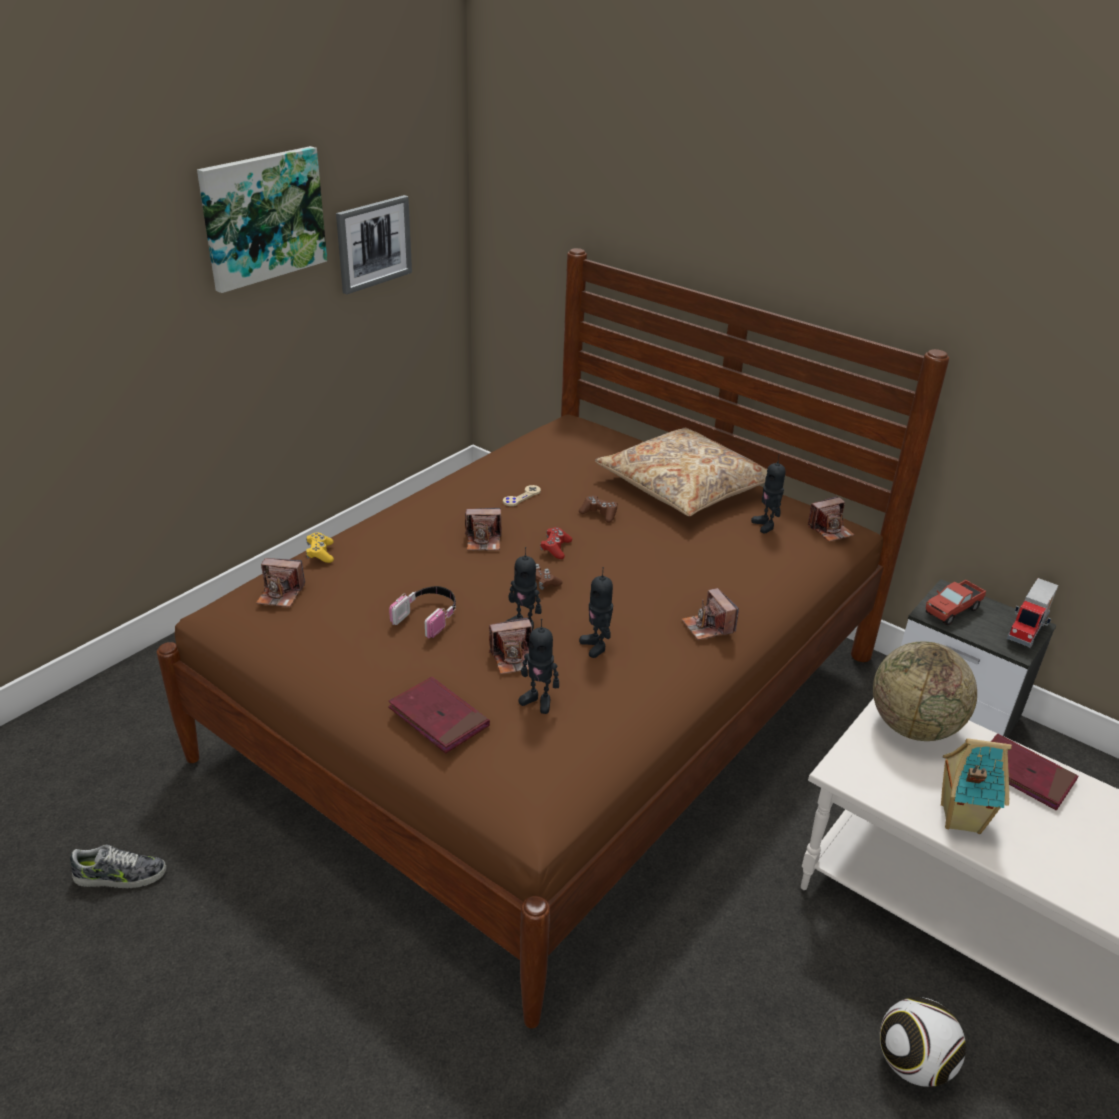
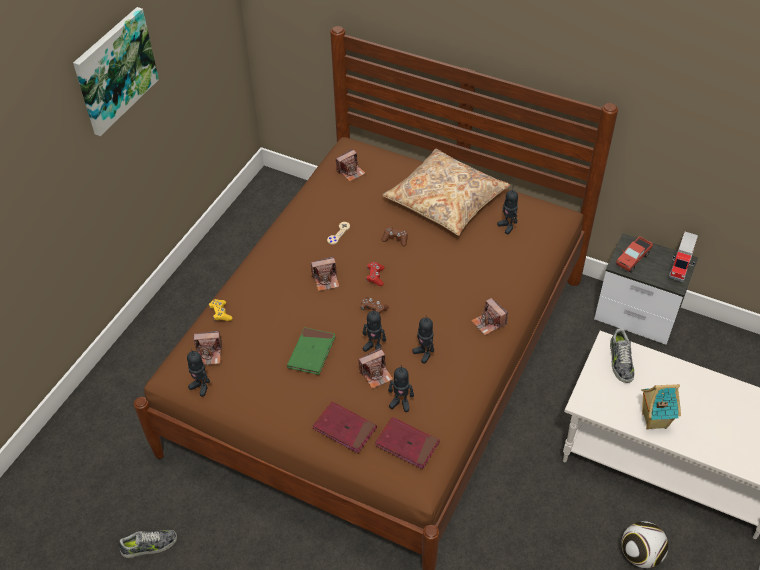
camera: 10 degrees left, 15 degrees up
(250, 630) = (200, 387): none -> toy robot
(373, 243) = (183, 48): picture -> none
(428, 617) = (311, 352): headphones -> green book
(830, 530) = (549, 222): camera -> camera (351, 172)
(913, 727) = (620, 361): globe -> shoe
(1024, 774) = (687, 382): red book -> red book (407, 444)

